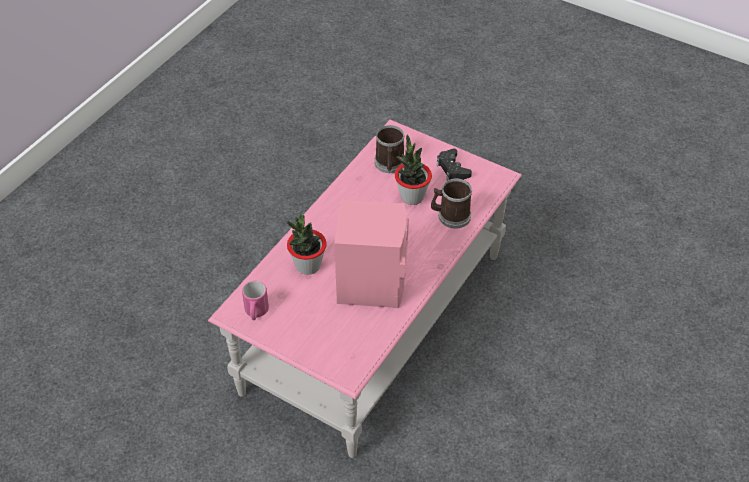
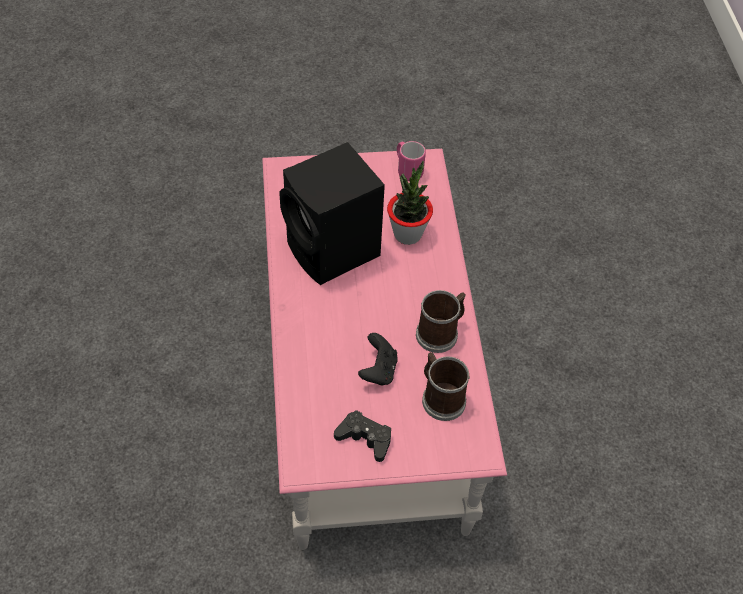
camera: 140 degrees right, 5 degrees up
(371, 282) = (334, 252): pink speaker -> black speaker
(412, 196) = (378, 370): potted plant -> black game controller
(450, 216) = (317, 371): mug -> mug (440, 333)

